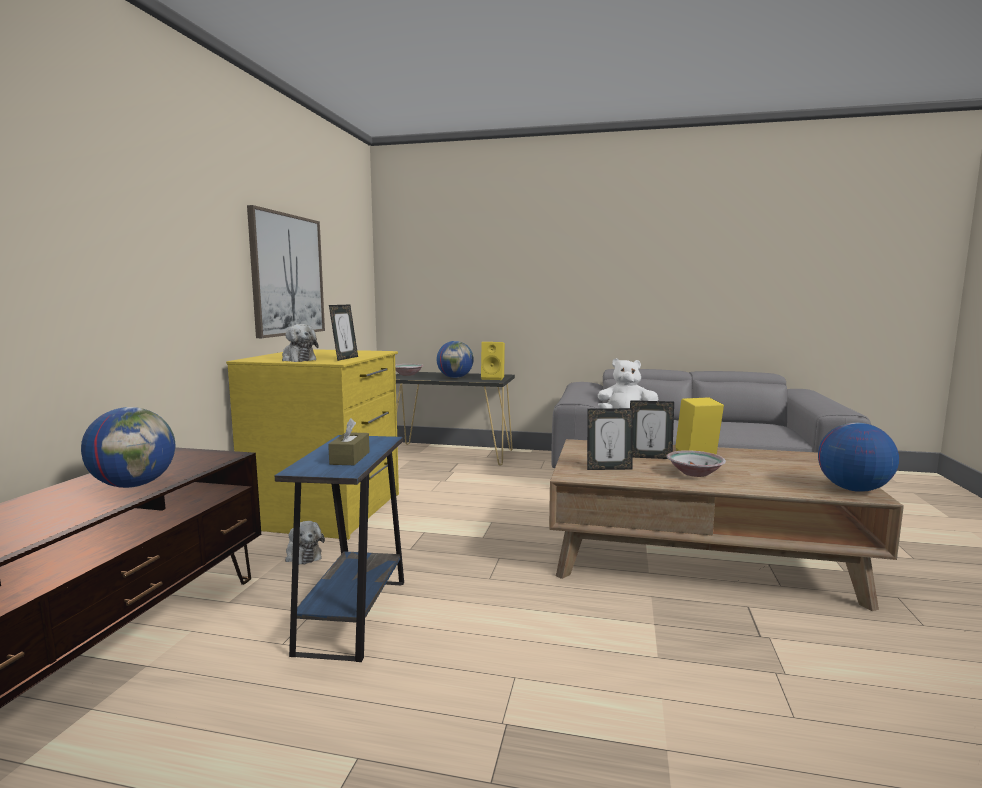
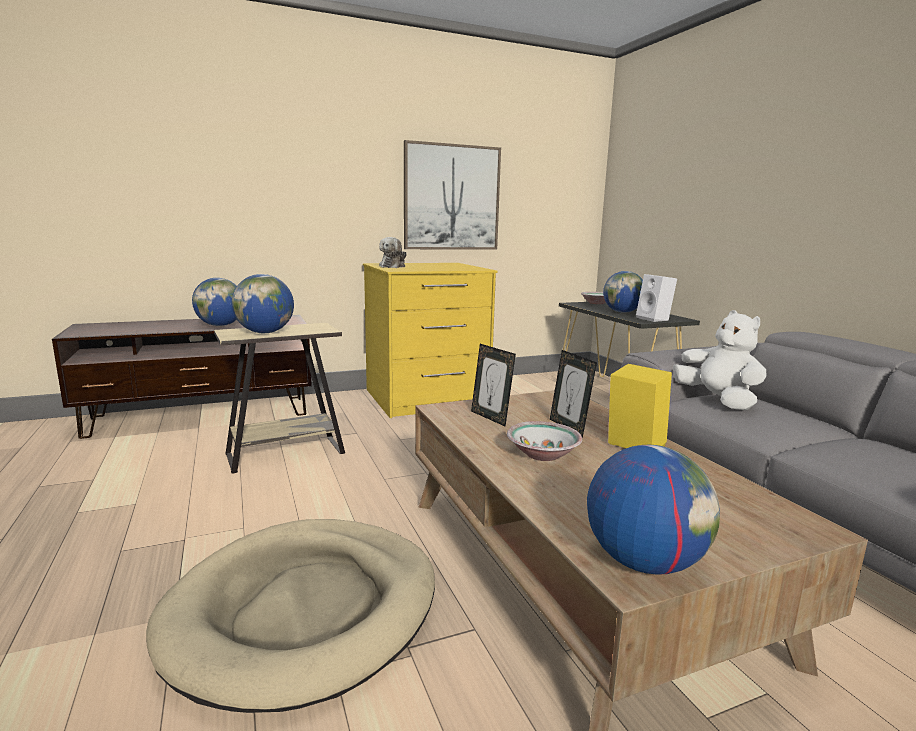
camera: 55 degrees right, 5 degrees up
(302, 555) = (351, 415): plush toy -> none
(345, 358) = (419, 269): picture frame -> none
(350, 458) = (265, 332): brown tissue box -> globe
(353, 615) = (285, 453): blue side table -> beige side table
(493, 378) = (654, 319): yellow speaker -> white speaker
(694, 670) = (305, 610): none -> beige dog bed

